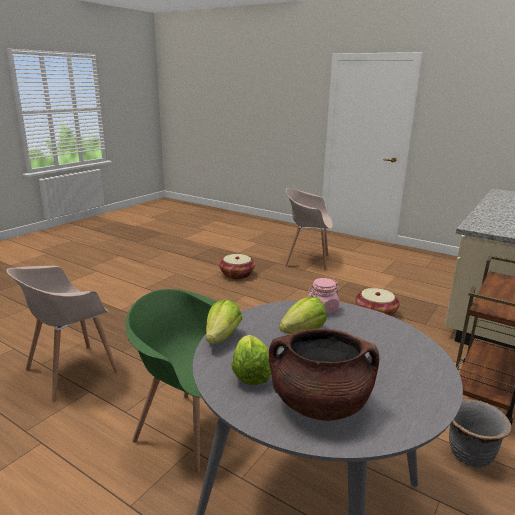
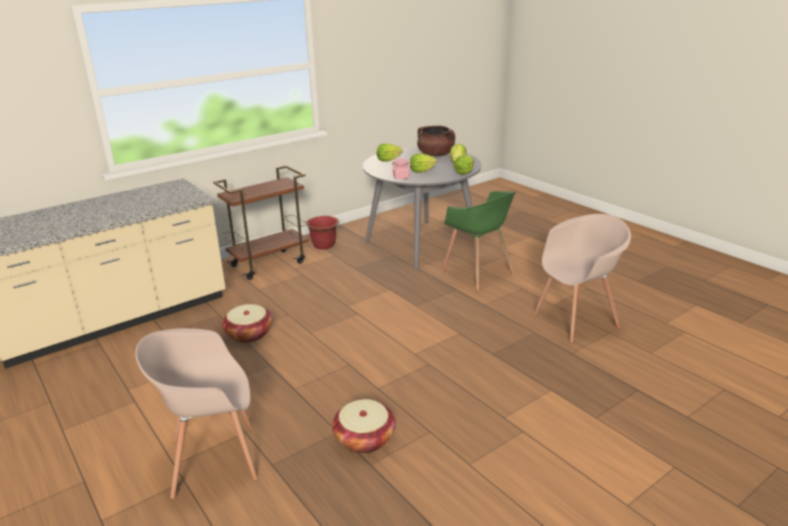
camera: 160 degrees left, 5 degrees up
(306, 260) = (212, 460): beige chair -> beige chair turned 135 degrees clockwise
(403, 361) = (388, 160): none -> lettuce
(469, 455) = (324, 245): grey planter -> red planter

